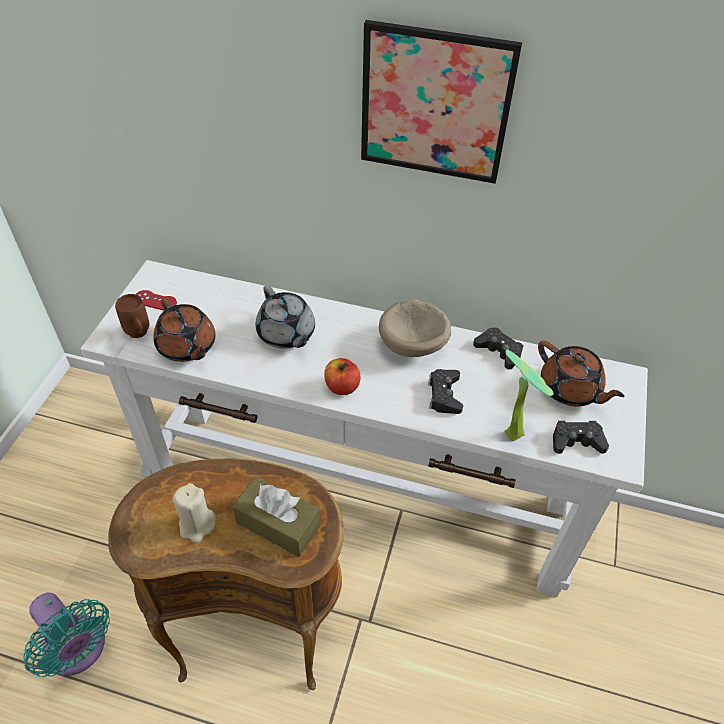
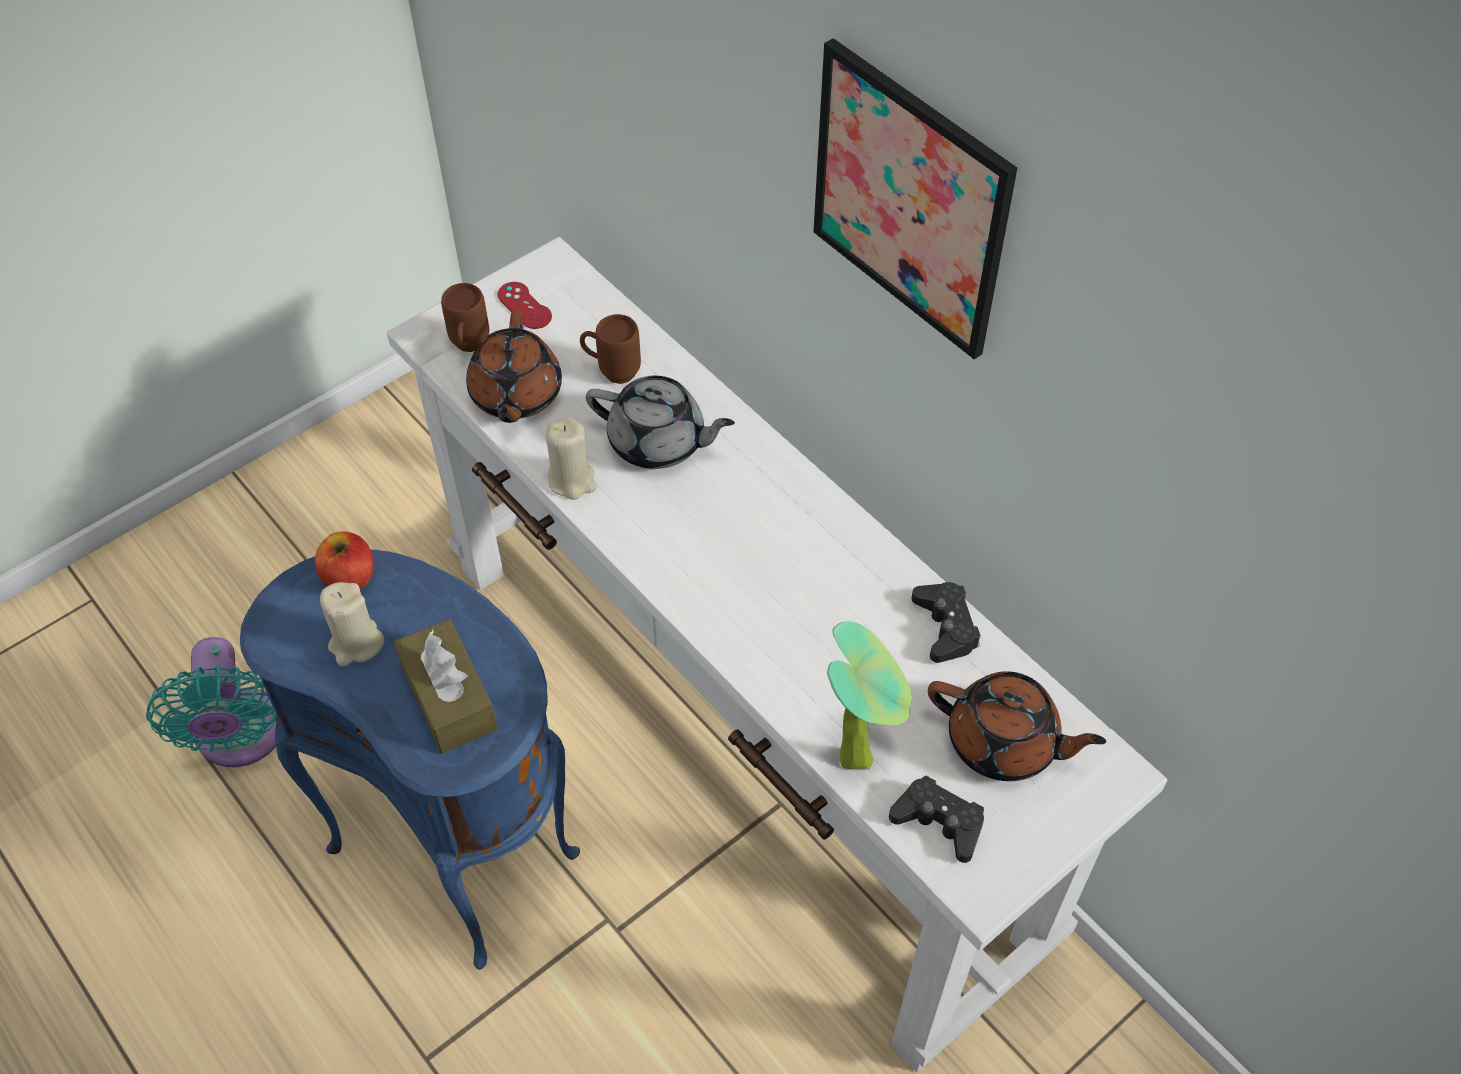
camera: 35 degrees right, 5 degrees up
(232, 312) = (611, 371): none -> brown mug
(255, 374) = (572, 480): none -> beige candle
(256, 631) = (461, 848): brown side table -> blue side table
(286, 334) = (658, 442): grey teapot -> grey teapot turned 75 degrees counterclockwise
(342, 387) = (671, 559): apple -> apple (349, 577)
(414, 345) = (825, 551): beige bowl -> none
(444, 395) = (804, 648): black game controller -> none
(570, 389) = (1004, 743): brown teapot -> brown teapot turned 60 degrees counterclockwise

